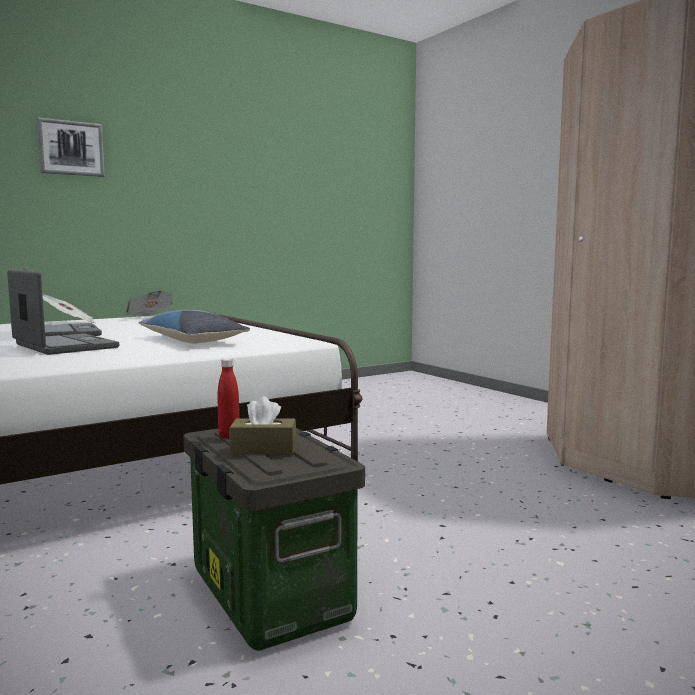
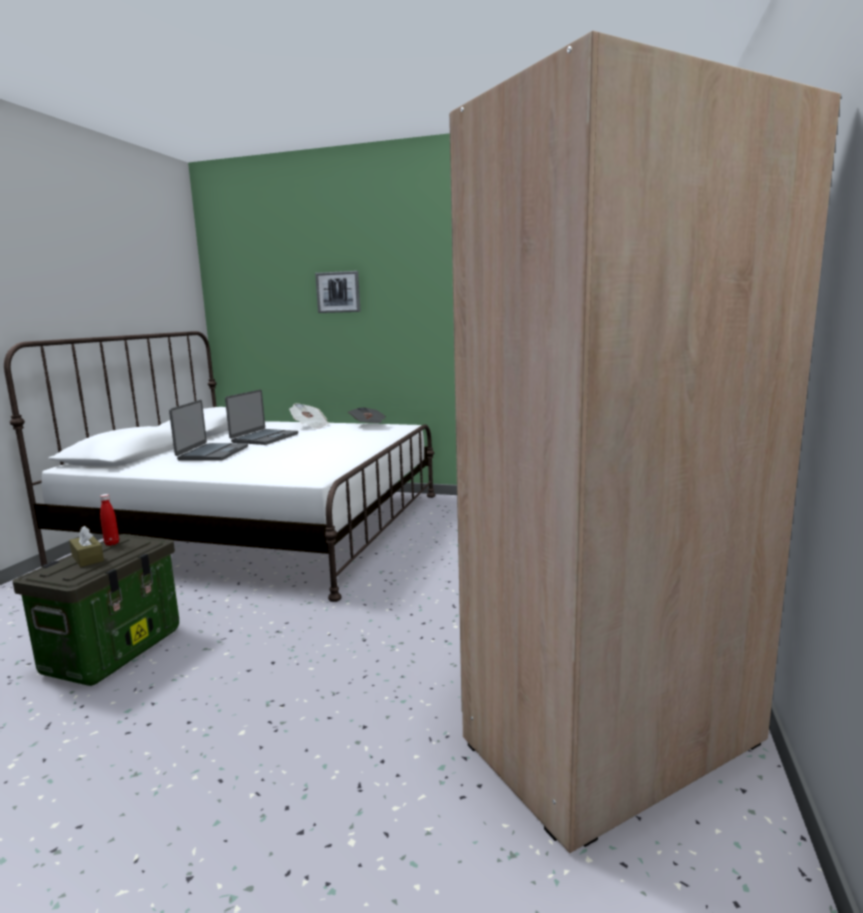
camera: 50 degrees right, 5 degrees up
(192, 340) = (273, 461): pillow -> none

